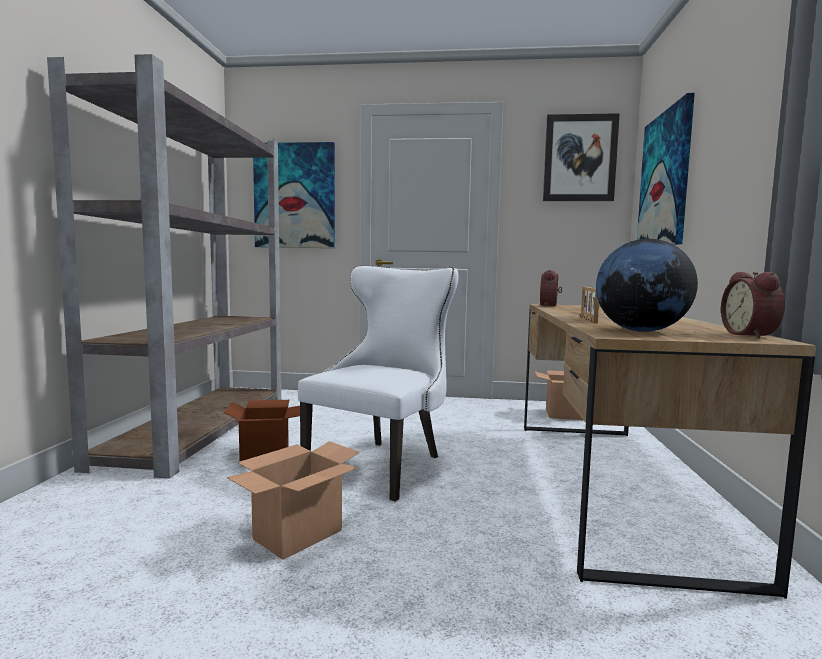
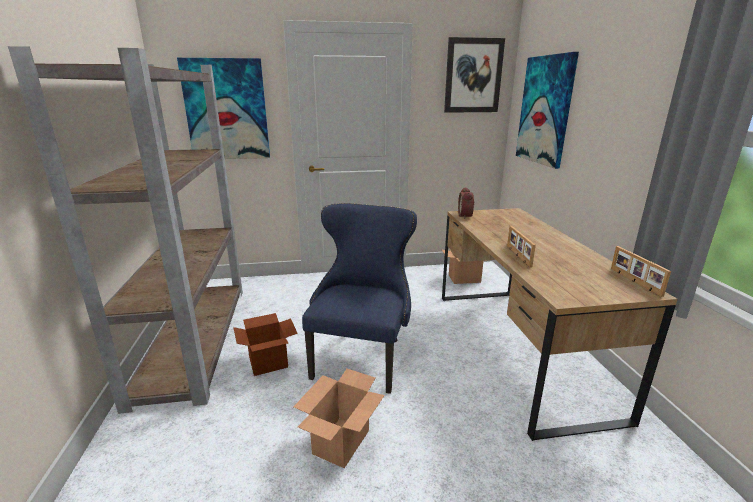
camera: 15 degrees left, 15 degrees up
(382, 465) = (362, 356): white chair -> blue chair
(641, 331) = (570, 283): globe -> none
(752, 335) = (634, 281): alarm clock -> picture frame

